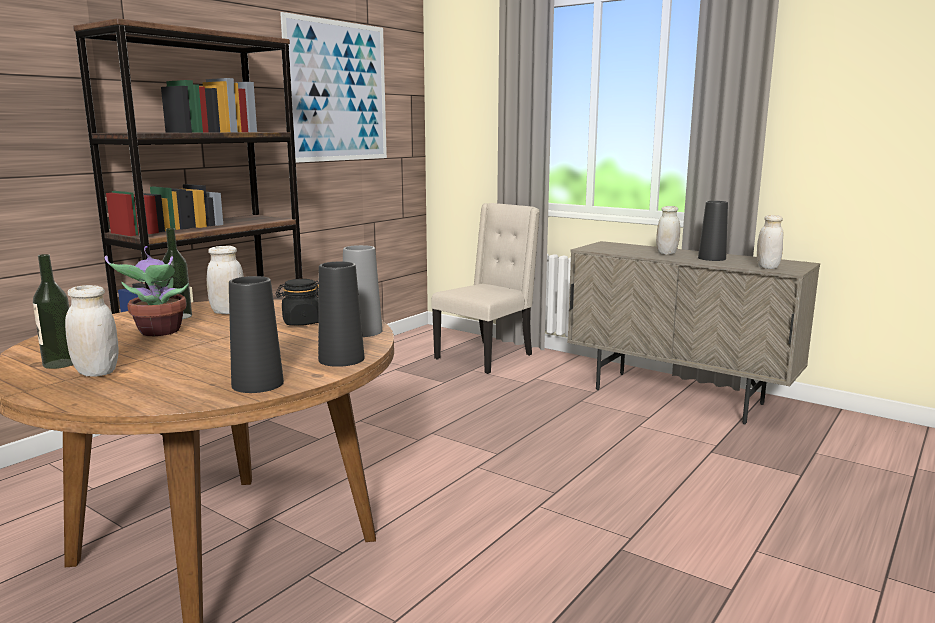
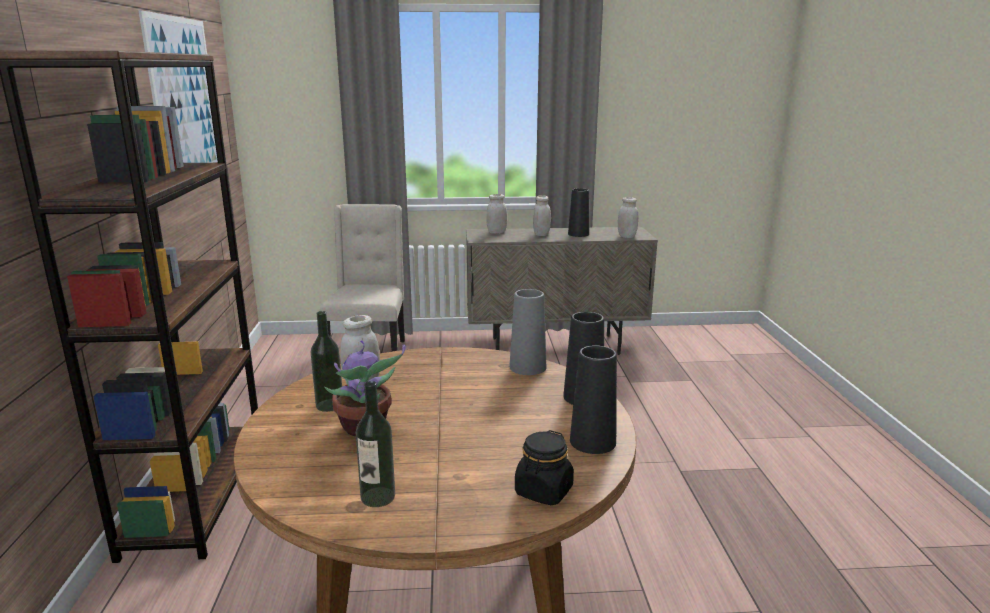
camera: 40 degrees left, 5 degrees up
(96, 372) = (441, 489): white jar -> white jar (496, 232)
(301, 322) = (458, 374): black jar -> black jar (543, 491)

